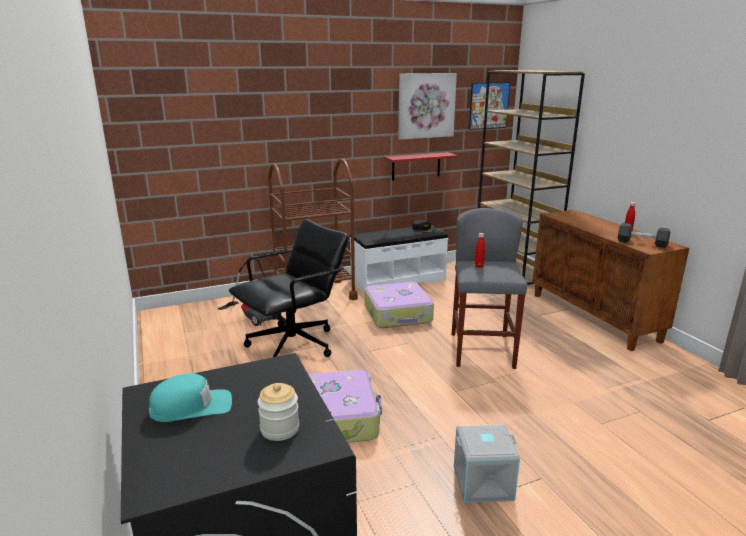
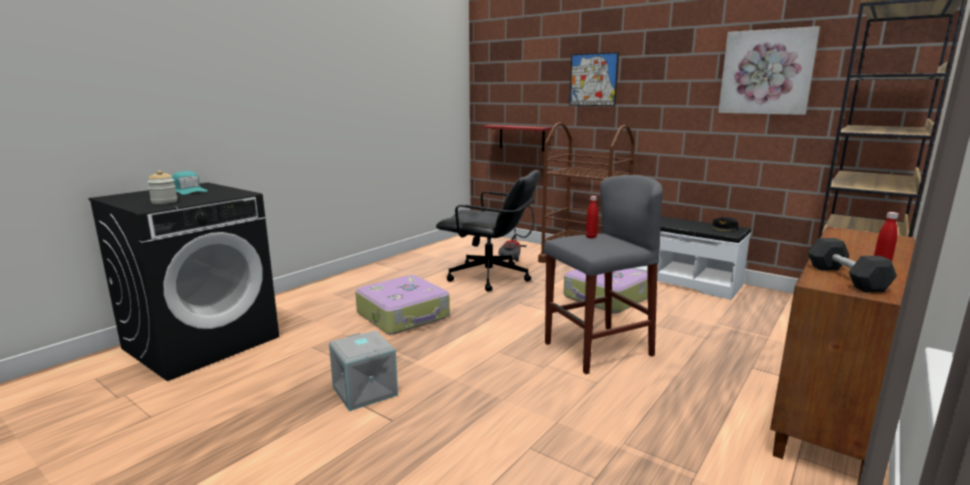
camera: 60 degrees right, 5 degrees down
(416, 166) = (743, 150): red shelf -> red shelf (521, 137)
(489, 105) = (886, 73): picture -> picture (593, 80)

